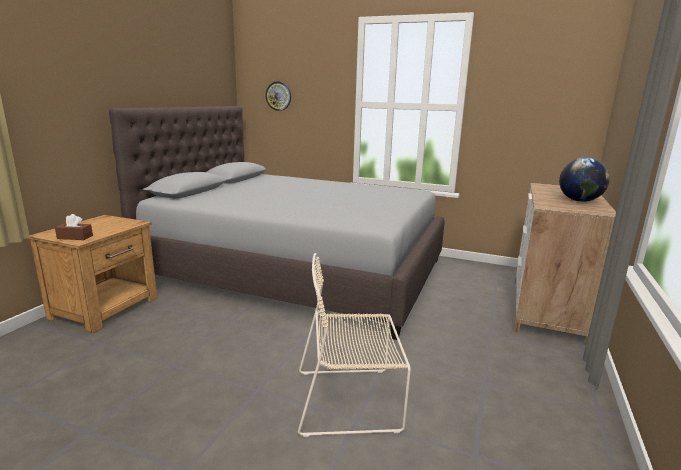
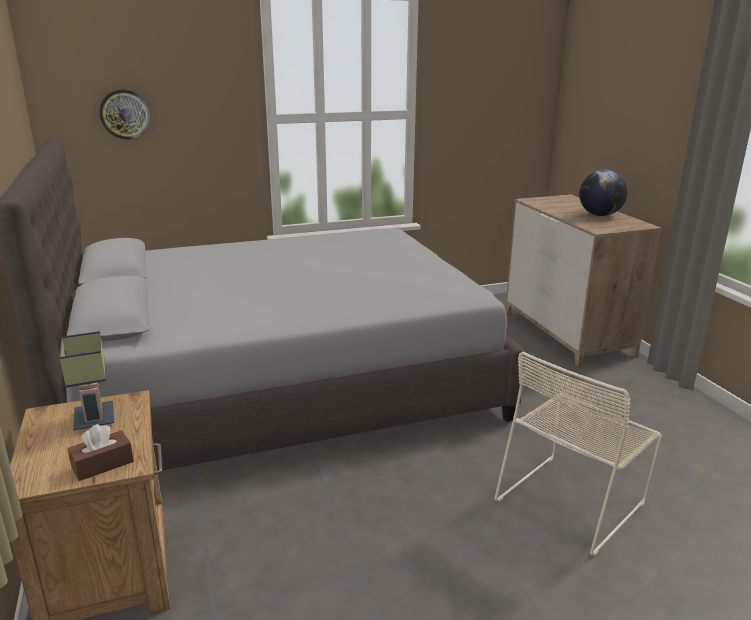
camera: 40 degrees left, 5 degrees up
(110, 224) = (92, 419): none -> table lamp

